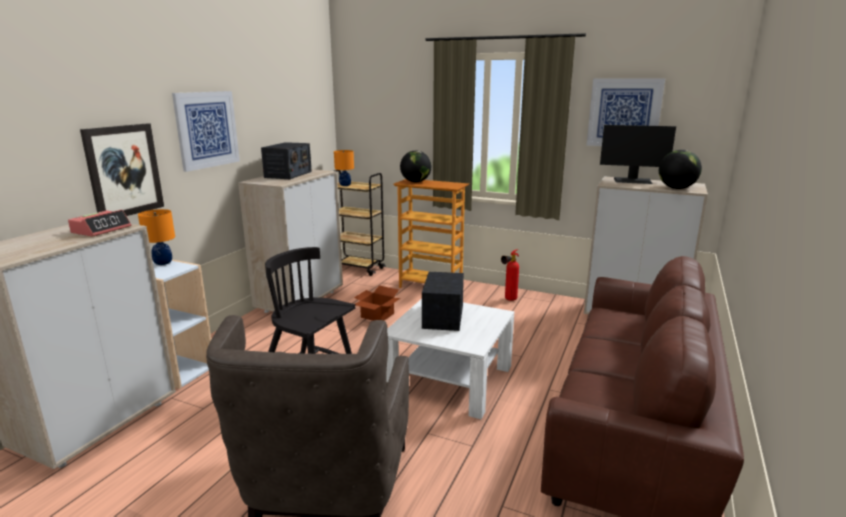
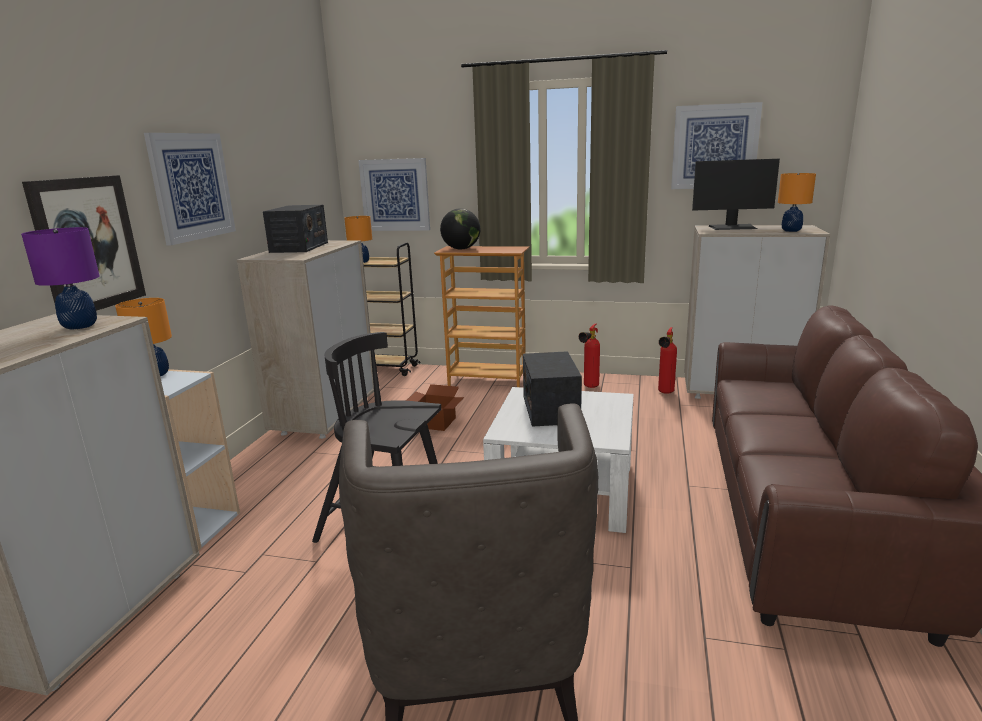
camera: 10 degrees left, 0 degrees up
(101, 229) = (80, 326): alarm clock -> purple table lamp
(374, 135) = (395, 195): none -> picture
(568, 312) = (664, 393): none -> fire extinguisher
(676, 188) = (790, 231): globe -> orange table lamp

